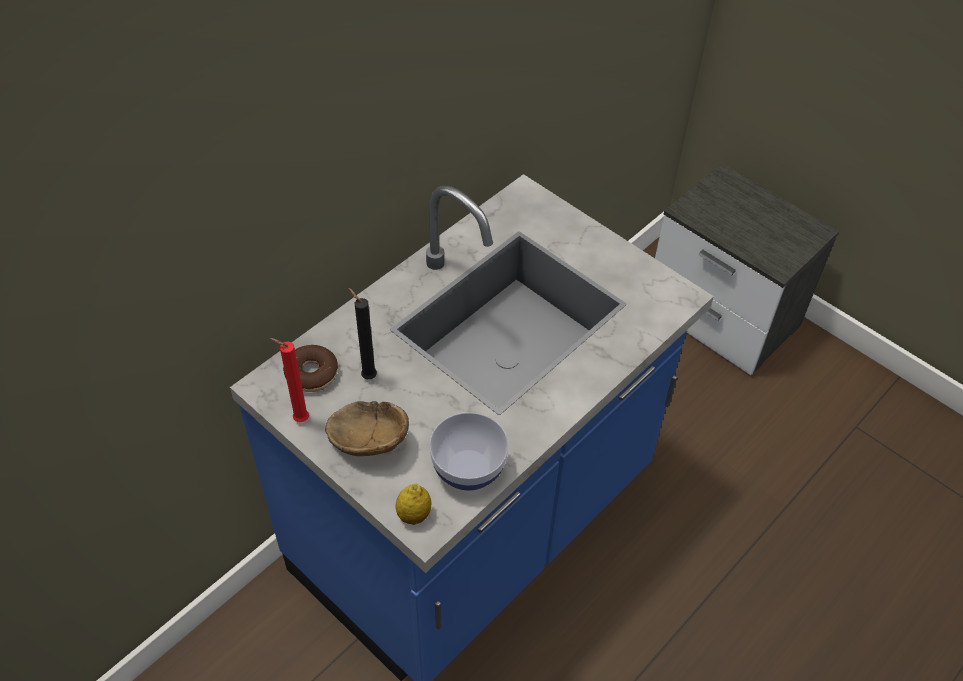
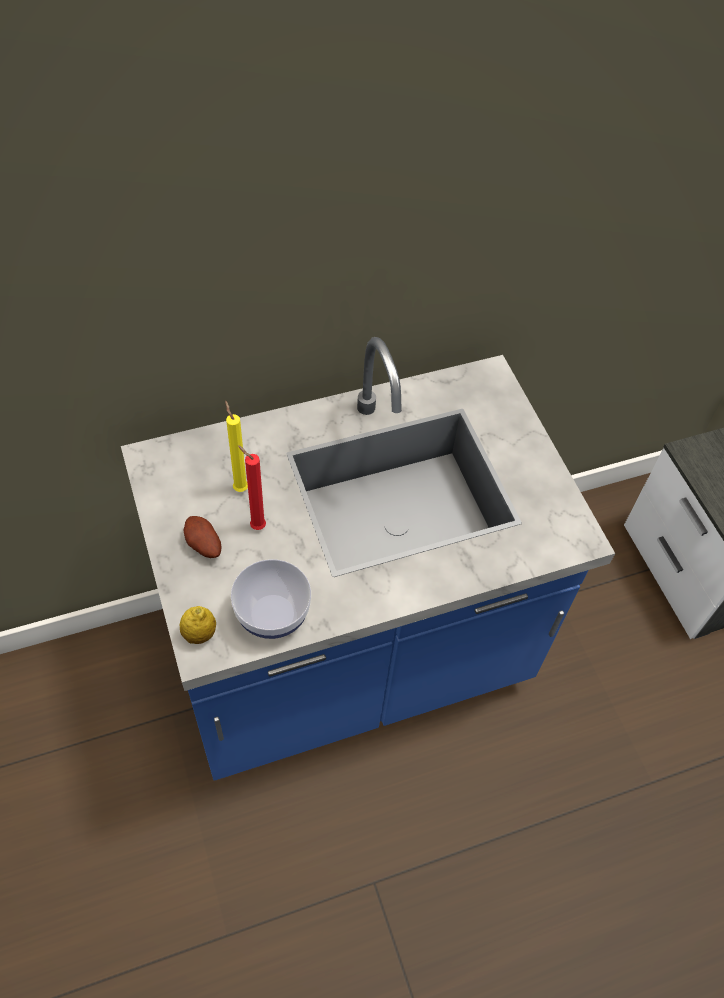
camera: 25 degrees right, 5 degrees up
(298, 419) = (158, 500): red candle -> red candle (256, 525)
(311, 374) = (194, 464): donut -> none
(367, 375) = (240, 487): black candle -> yellow candle
(367, 439) = (203, 545): brown bowl -> potato

